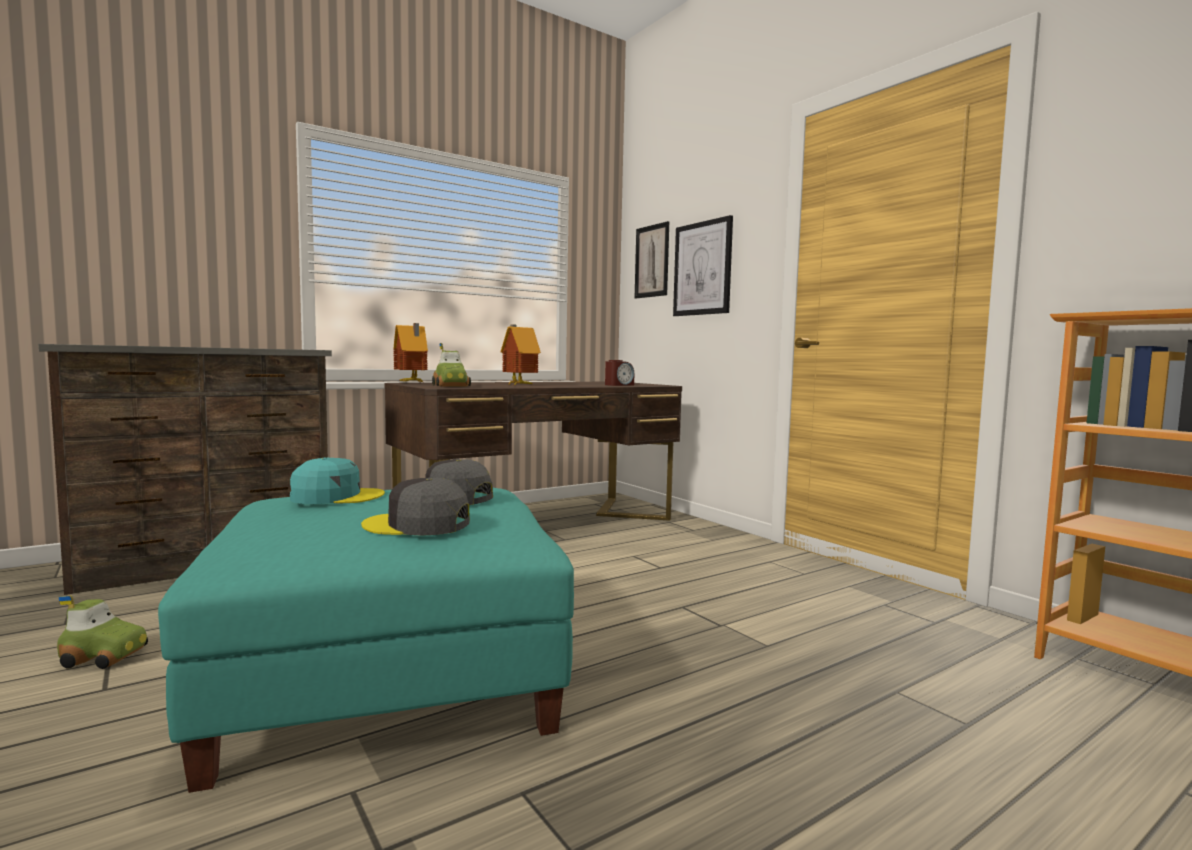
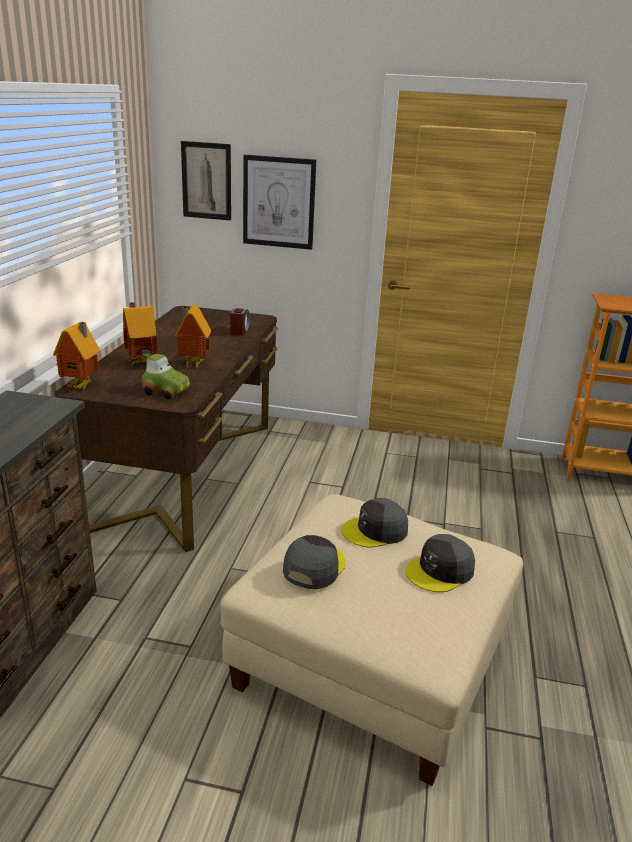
camera: 45 degrees left, 20 degrees up
(106, 656) = (174, 778): toy car -> none
(336, 496) = (314, 566): turquoise cap -> grey cap
(386, 675) = (369, 662): turquoise ottoman -> beige ottoman
(487, 383) = (141, 362): none -> toy house

